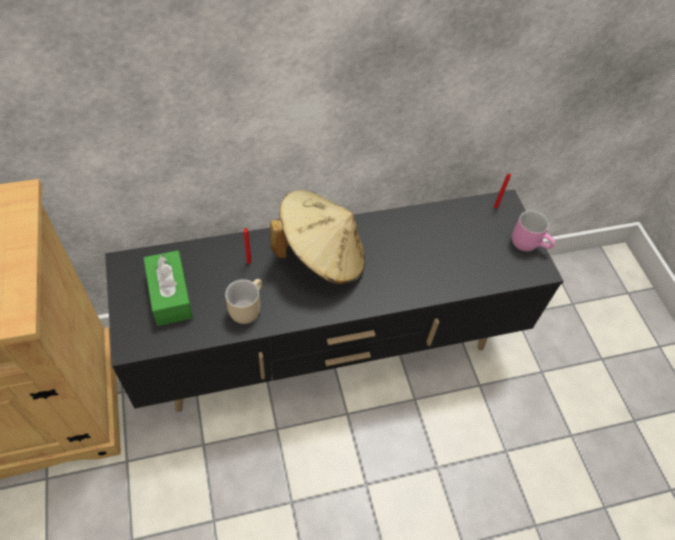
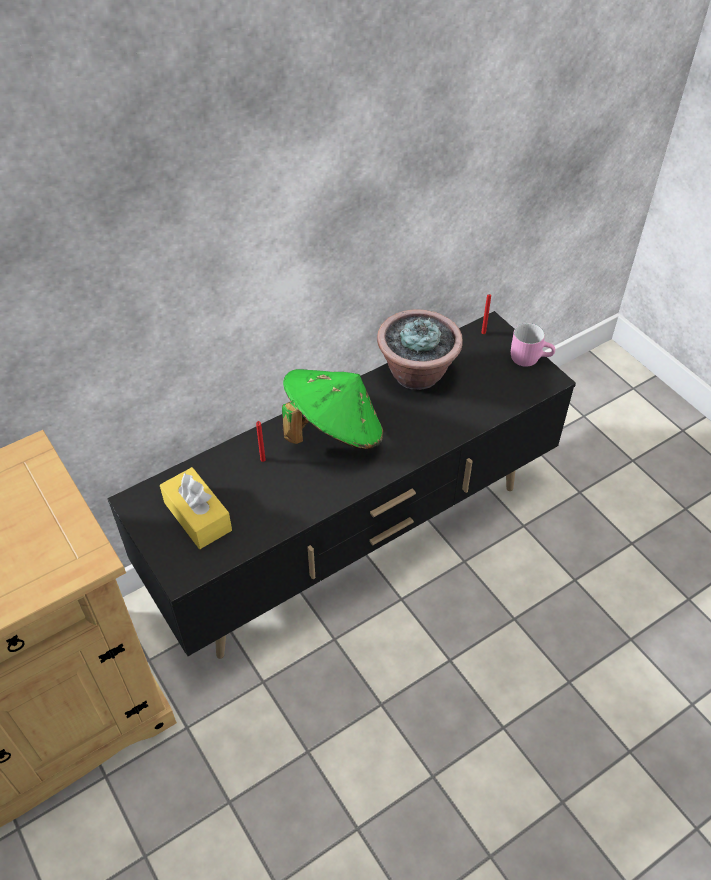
camera: 15 degrees left, 5 degrees down
(170, 295) = (197, 516): green tissue box -> yellow tissue box
(245, 307) = (280, 503): beige mug -> none
(321, 256) = (333, 431): beige hat -> green hat
(418, 226) = (417, 373): none -> potted plant

